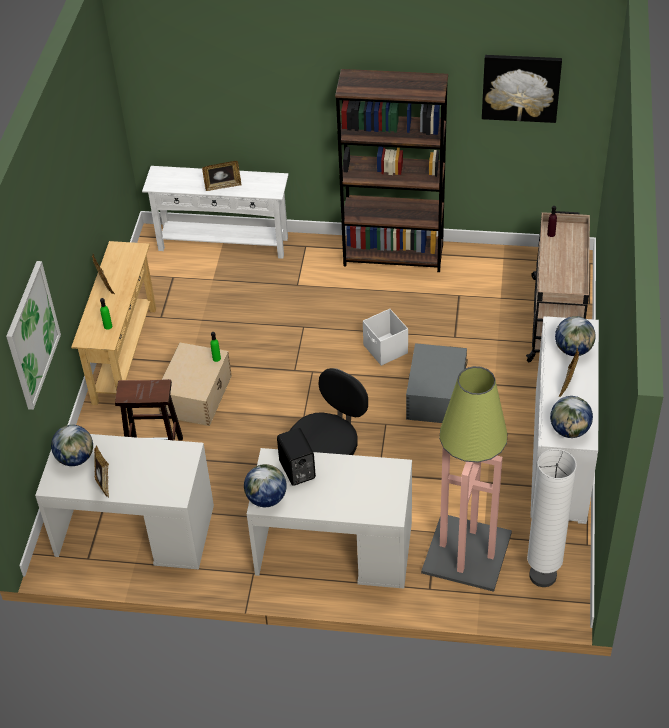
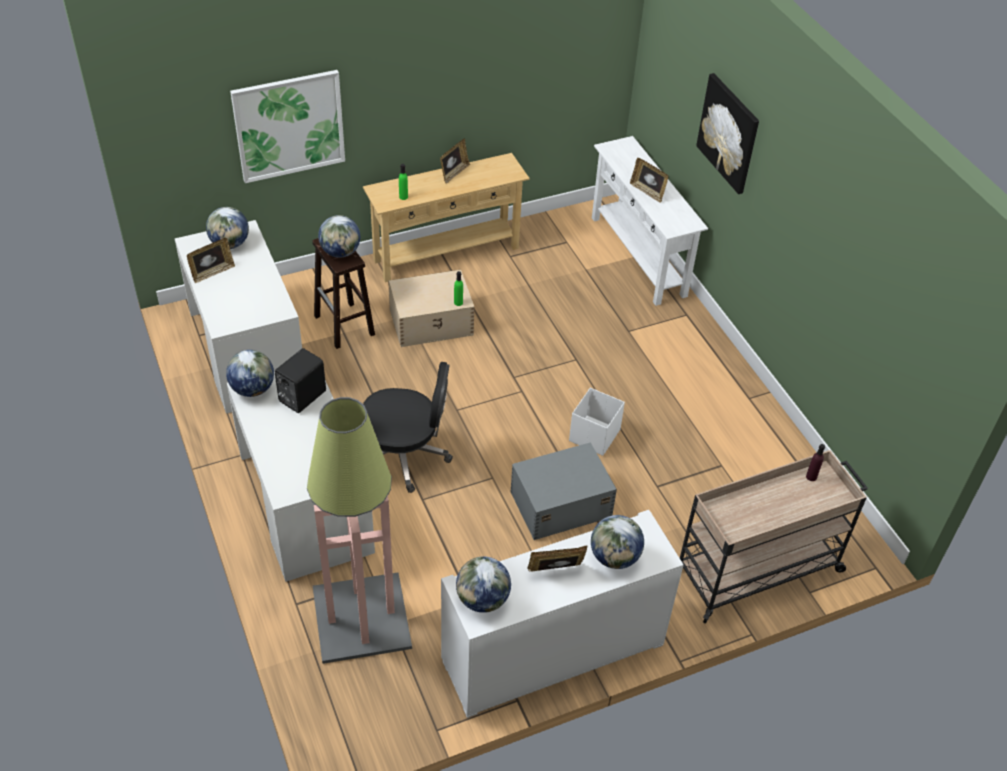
camera: 55 degrees right, 0 degrees up
(145, 389) = (340, 252): none -> globe
(393, 255) = (733, 387): brown bookcase -> none
(521, 87) = (906, 297): picture -> picture (729, 133)
(542, 576) = (368, 702): white floor lamp -> none

